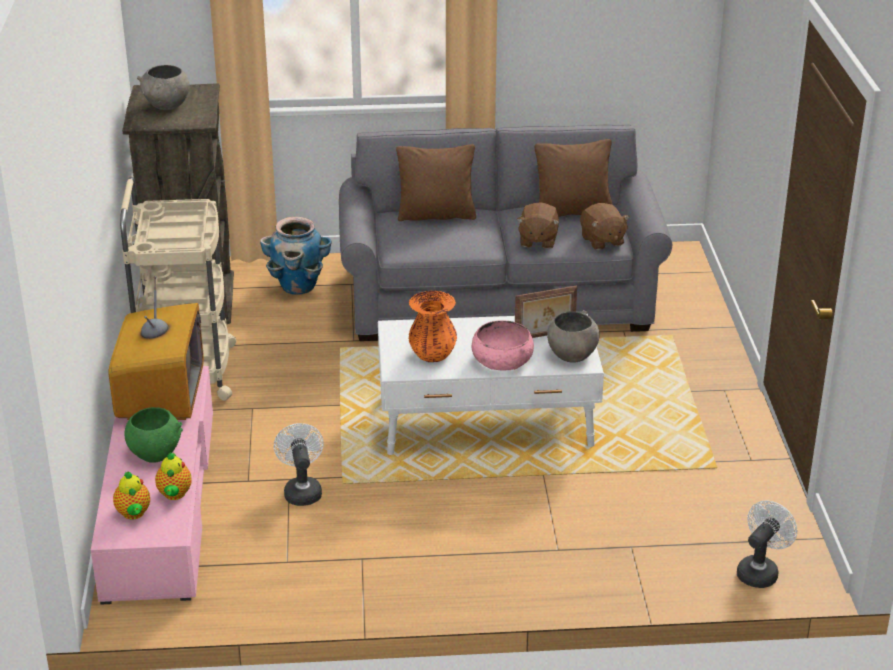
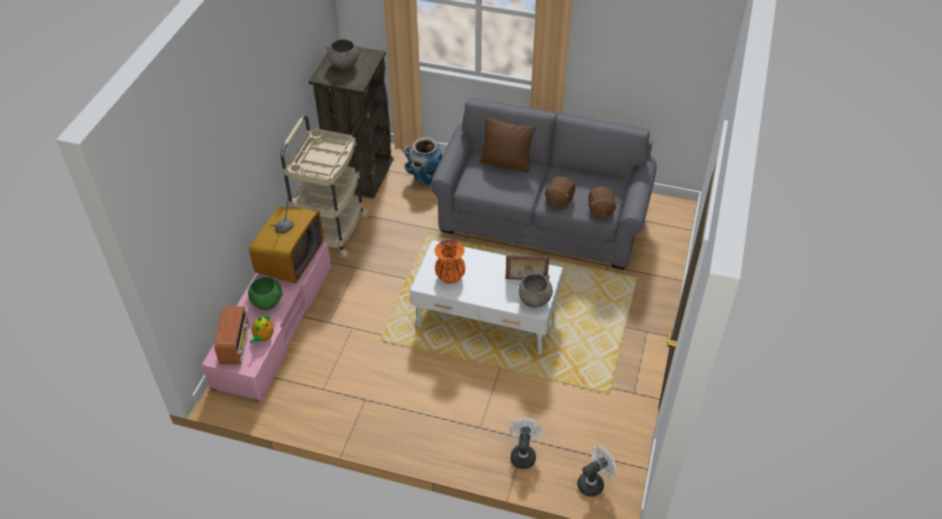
camera: 20 degrees right, 15 degrees up
(134, 514) = (235, 345): teapot -> radio
(302, 490) = (355, 339): white fan -> white fan (523, 454)
(502, 359) = (490, 292): pink bowl -> none
(573, 211) = (594, 180): brown pillow -> none

